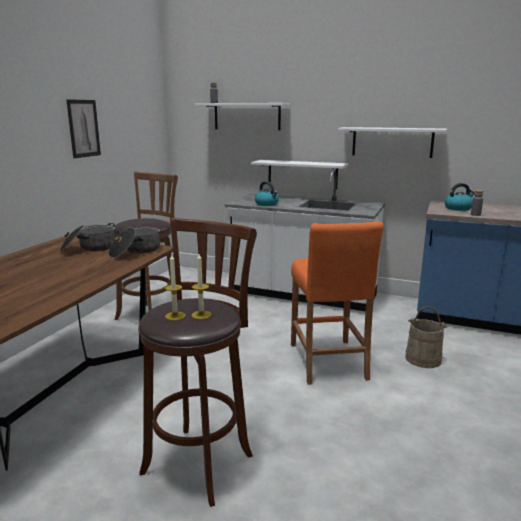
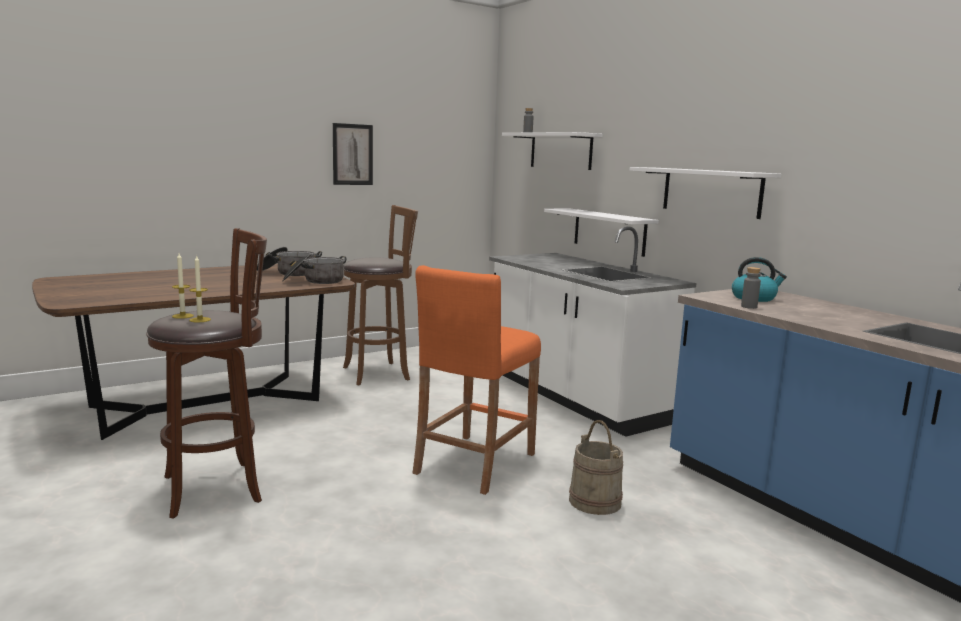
camera: 35 degrees right, 5 degrees down
(267, 204) = (534, 262): kettle -> none

